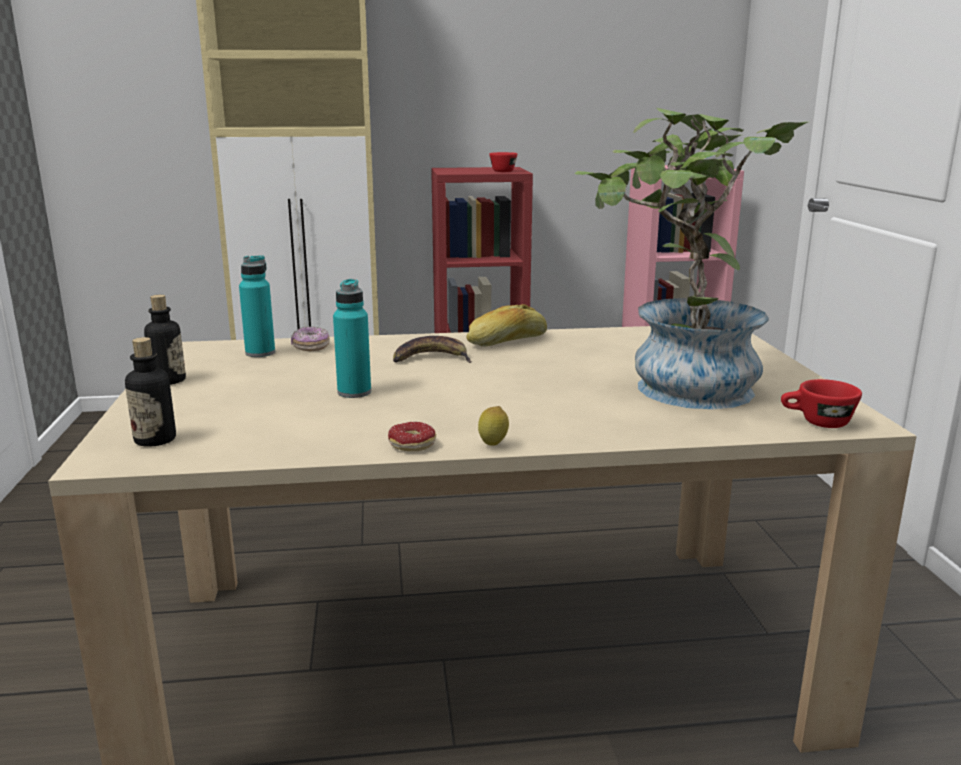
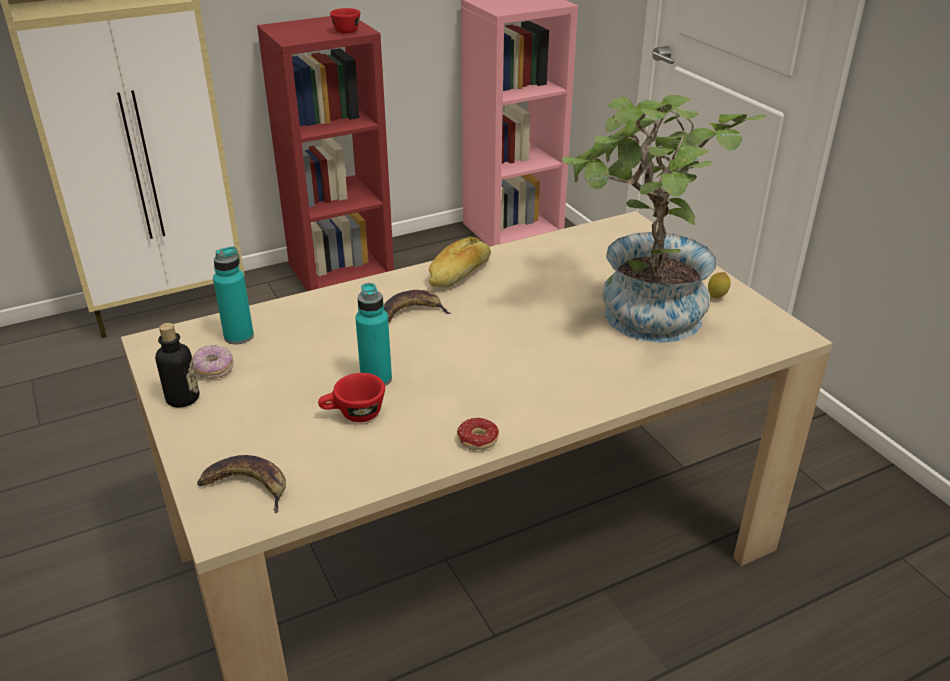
camera: 20 degrees left, 15 degrees up
(155, 440) = (247, 486): bottle -> banana
(311, 347) = (282, 318): donut -> donut (213, 370)
(493, 445) = (542, 425): lemon -> lemon (716, 298)
(817, 422) = (761, 342): red cup -> red cup (353, 415)

